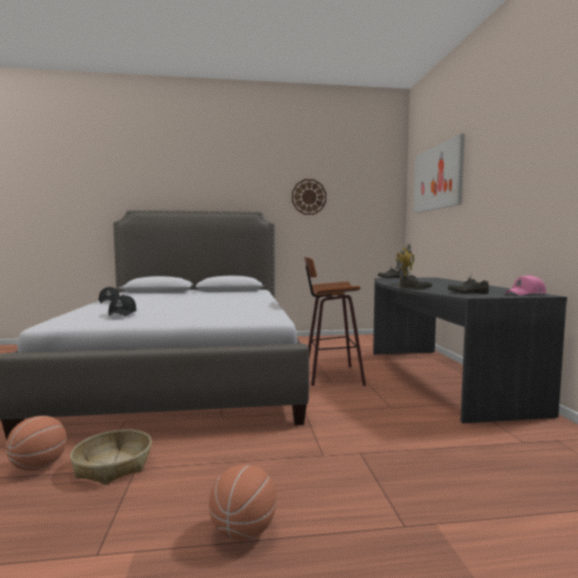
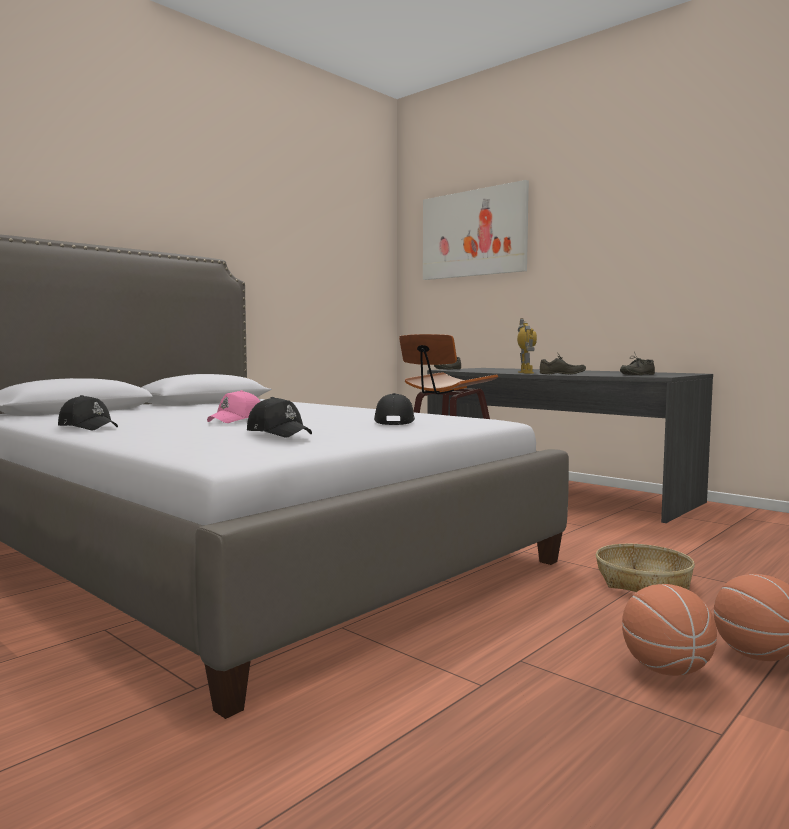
camera: 40 degrees left, 0 degrees up
(38, 466) = (392, 715): basketball -> basketball (666, 670)
(113, 465) = (487, 669): basket -> basket (643, 582)
(216, 313) = (393, 422): none -> black cap
(309, 197) = (283, 242): wall clock -> none
(526, 294) = (677, 373): pink cap -> pink cap (237, 420)

